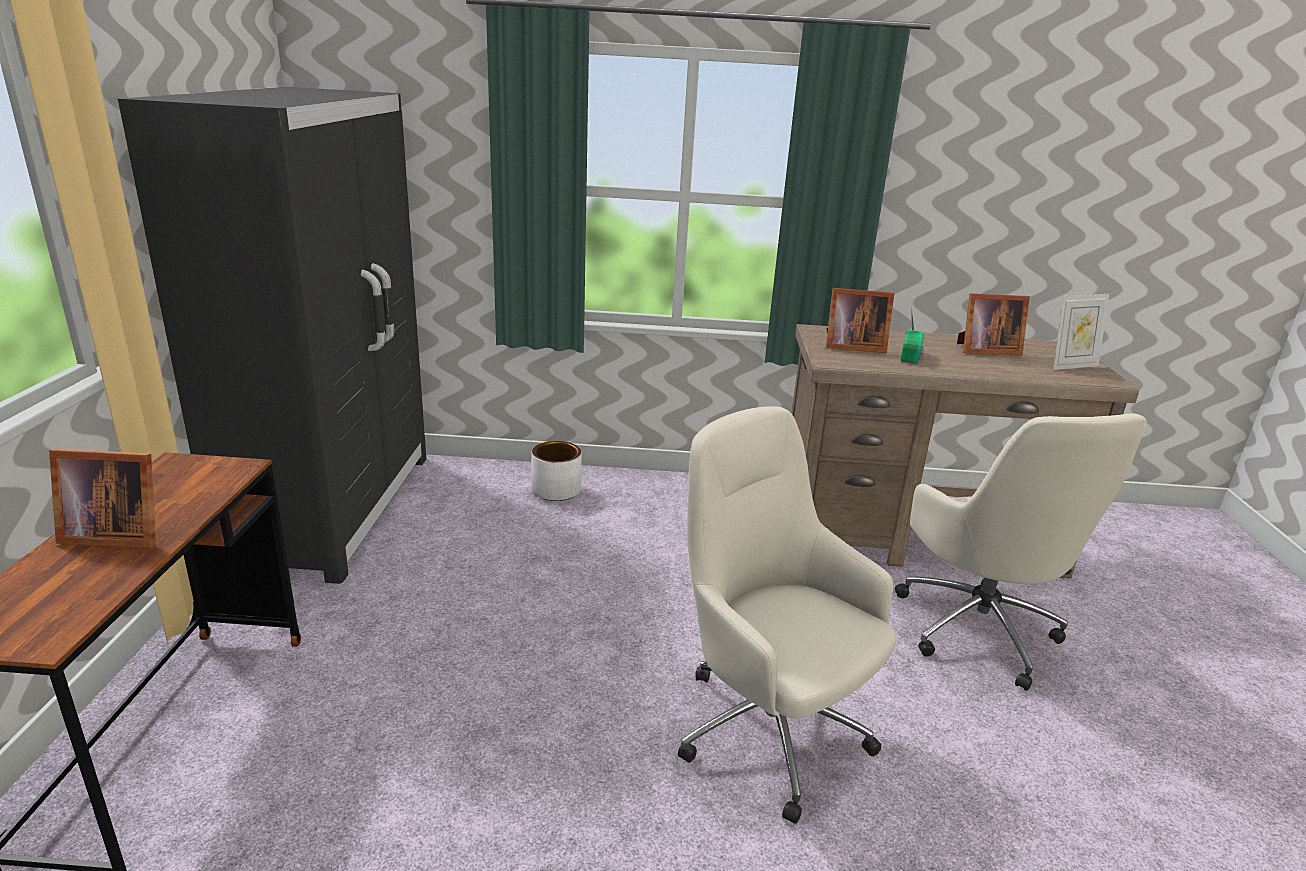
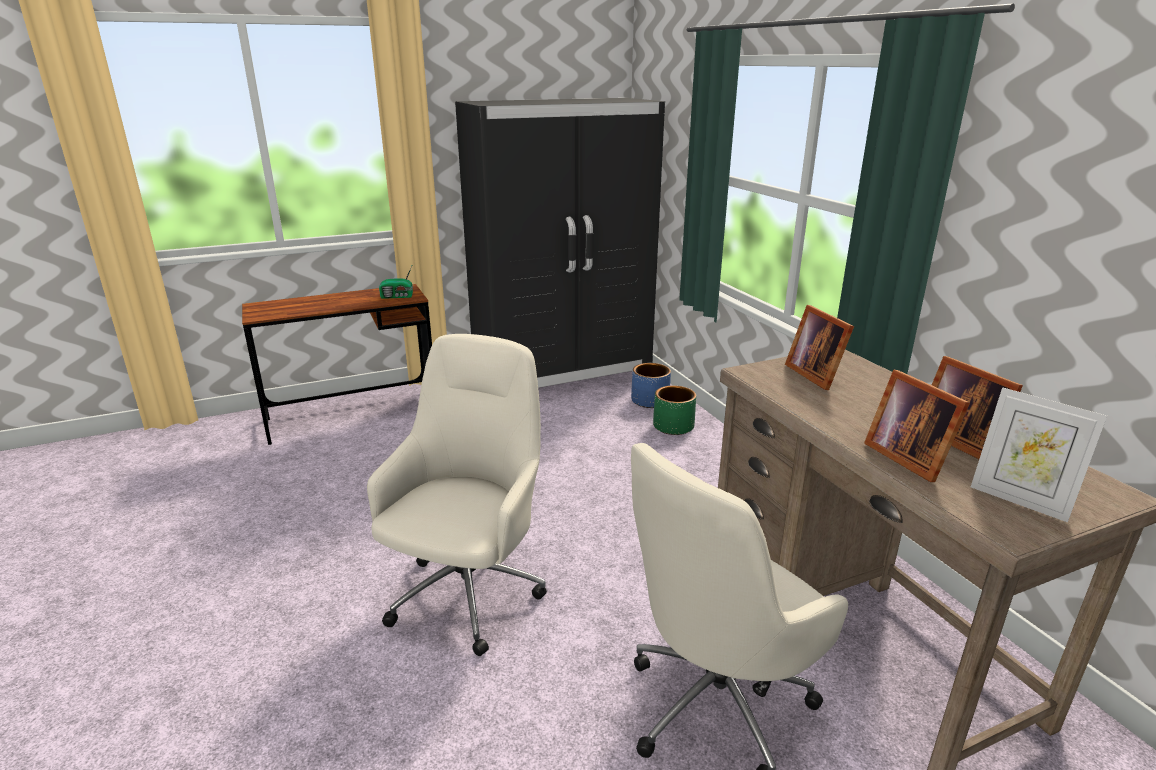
camera: 65 degrees right, 0 degrees up
(114, 534) = (336, 300): picture frame -> picture frame (907, 457)
(485, 481) = (650, 400): none -> blue planter
(556, 490) = (673, 426): white planter -> green planter
(911, 356) = (843, 403): radio -> radio (397, 296)

